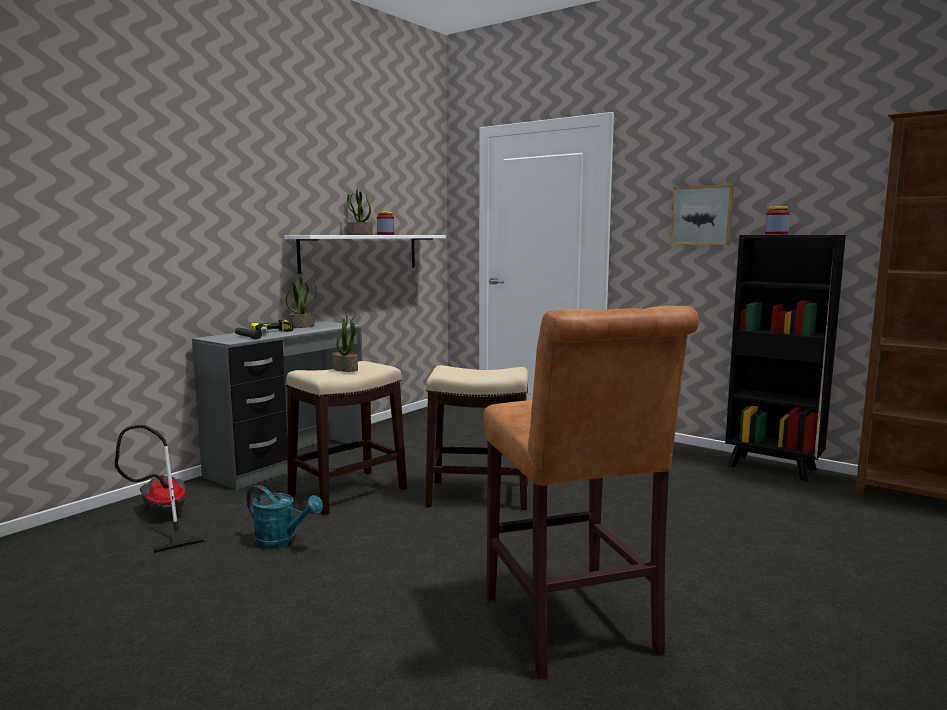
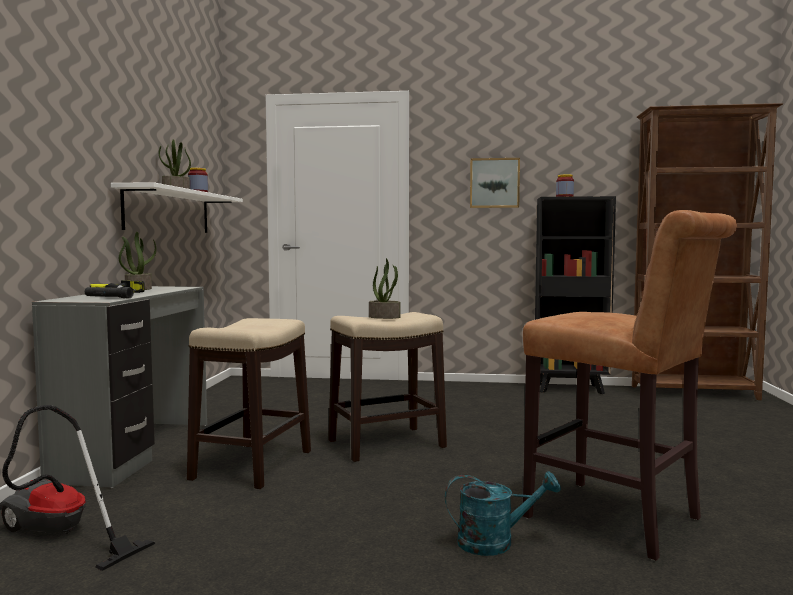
camera: 30 degrees left, 5 degrees down
(282, 542) = (253, 522): turquoise watering can -> turquoise watering can (495, 542)
(346, 369) = (249, 324): potted plant -> potted plant (385, 317)

